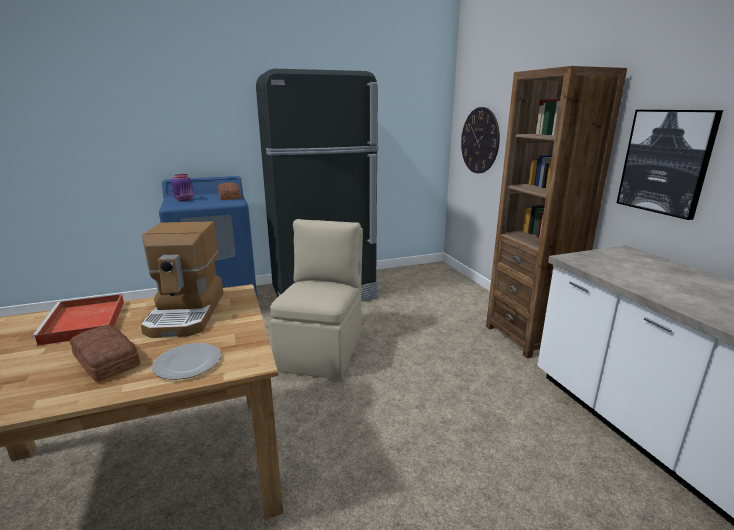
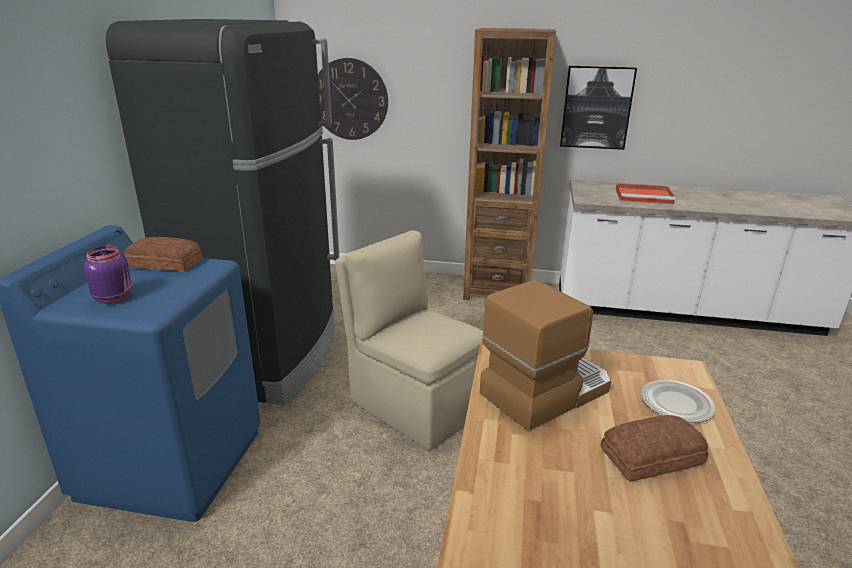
camera: 60 degrees left, 5 degrees up
(84, 322) = (526, 475): red tray -> red tray (645, 196)
(187, 313) = (545, 391): coffee machine -> coffee machine turned 60 degrees counterclockwise

